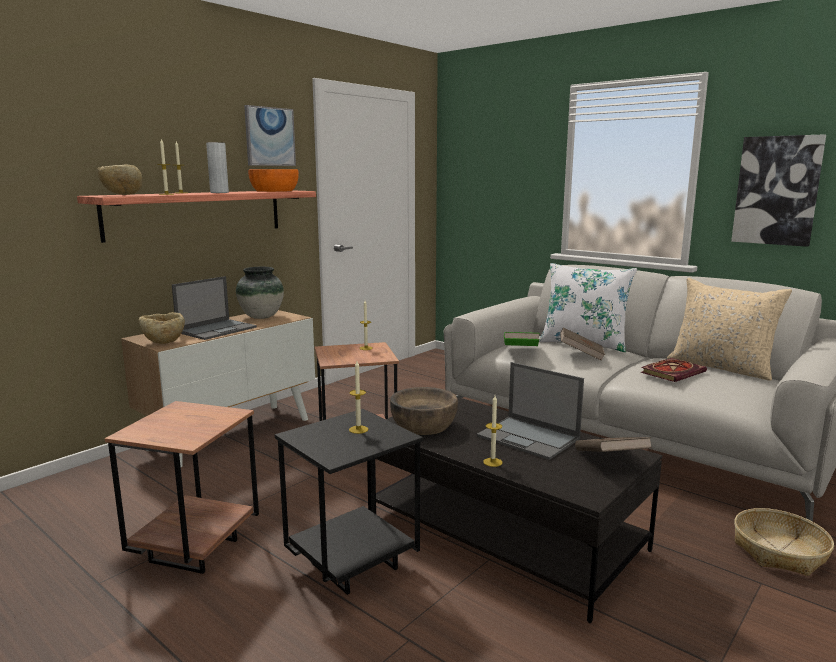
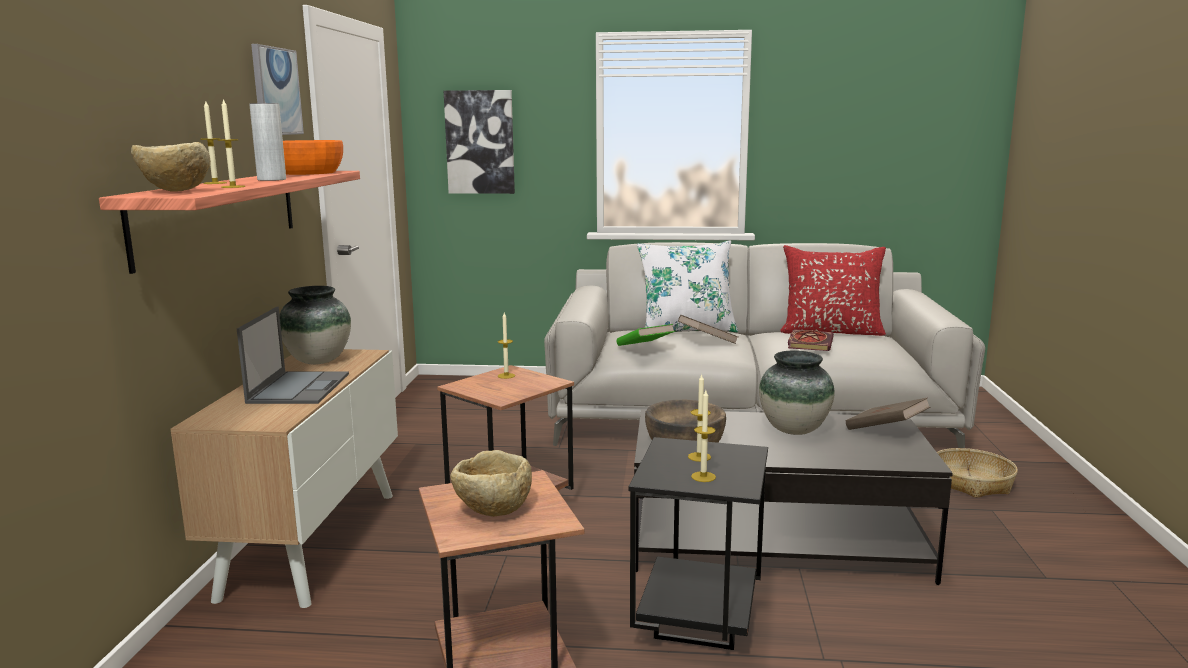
camera: 35 degrees left, 0 degrees up
(163, 342) = (264, 419): beige bowl -> beige bowl (493, 511)
(492, 462) = (808, 459): candle -> candle (703, 477)
(529, 438) = (794, 430): laptop -> vase
(721, 367) = (831, 331): beige pillow -> red pillow
(777, 190) = (826, 152): picture -> picture (480, 142)

